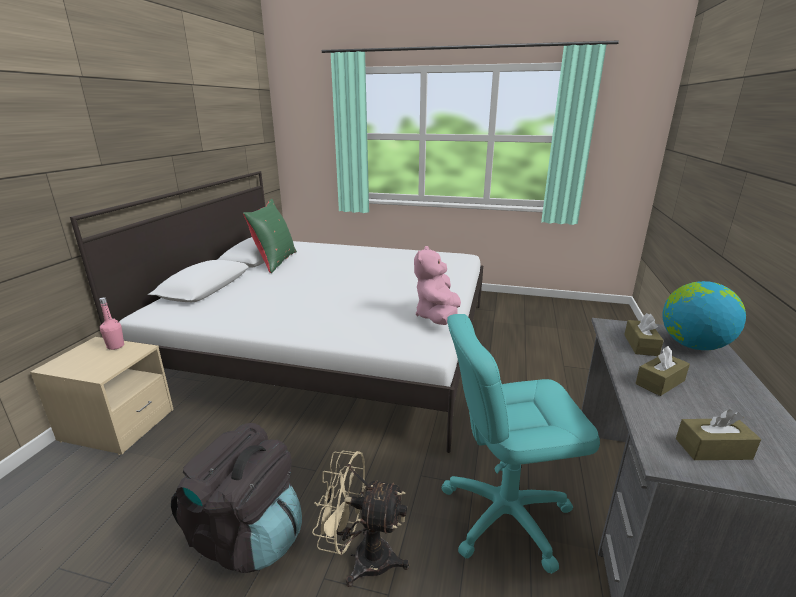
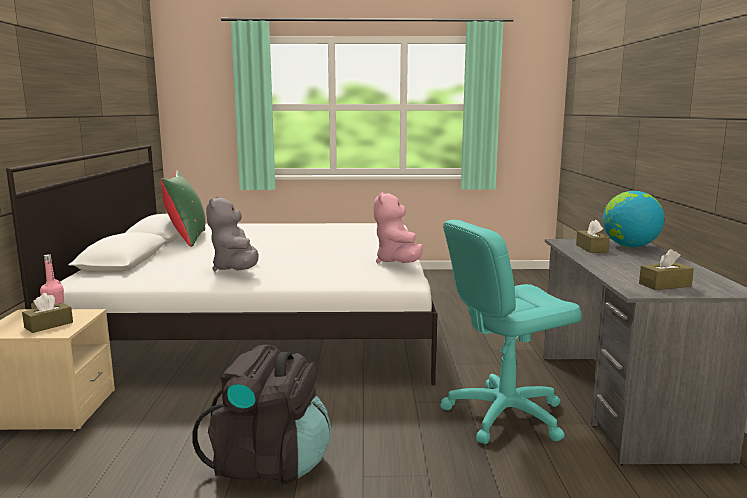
camera: 15 degrees left, 10 degrees down
(284, 311) = (236, 270): none -> grey plush toy
(362, 558) = (391, 458): beige fan -> none
(660, 382) = (615, 263): brown tissue box -> brown tissue box (49, 325)

